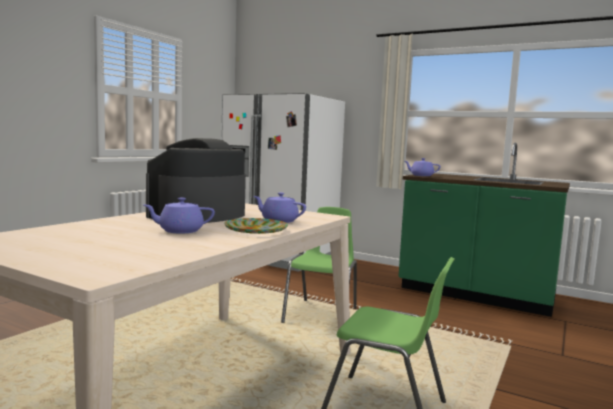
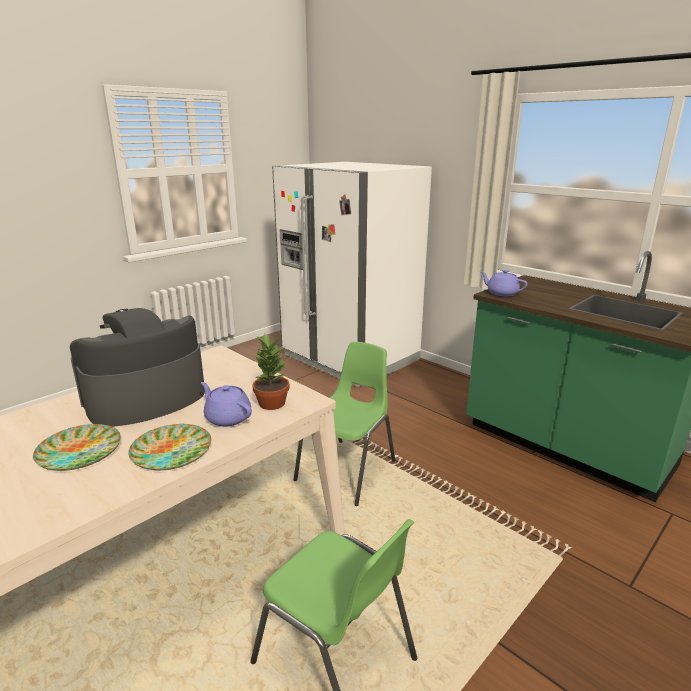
camera: 15 degrees right, 15 degrees up
(180, 231) = (80, 452): purple teapot -> plate
(303, 217) = (271, 403): none -> potted plant

